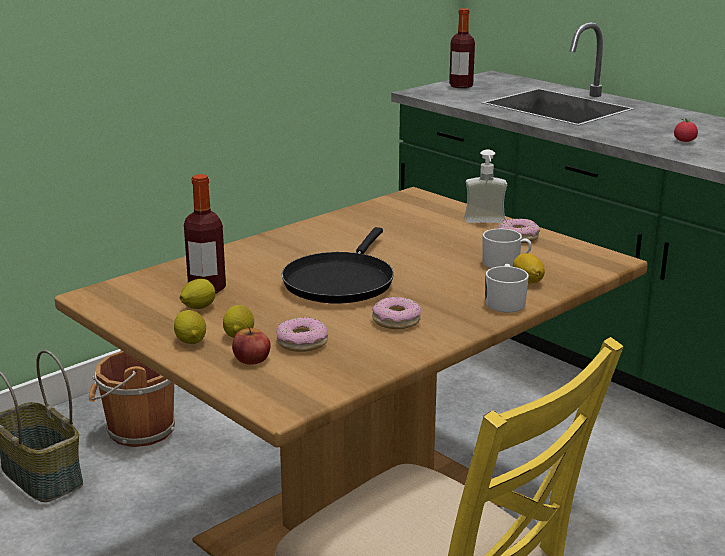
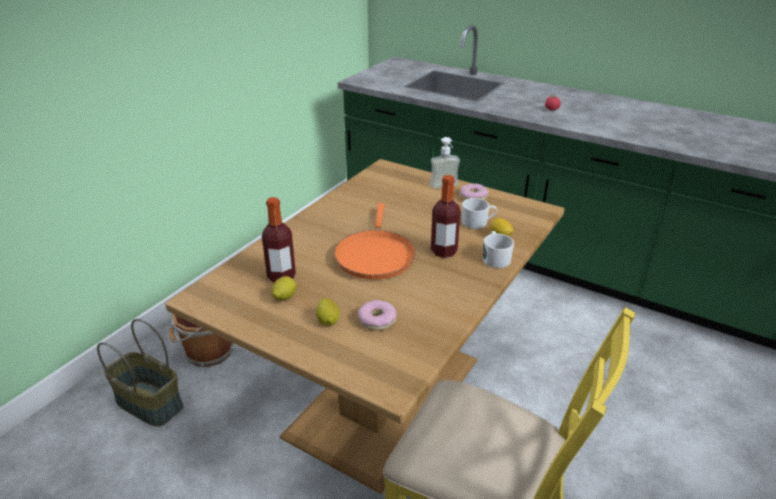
camera: 15 degrees left, 10 degrees up
(191, 341) = (294, 332): lemon -> none
(251, 358) = (348, 343): apple -> none
(340, 281) = (375, 255): black frying pan -> orange frying pan
(396, 320) = (432, 287): donut -> none
(461, 86) = (381, 72): bottle -> bottle (444, 251)

